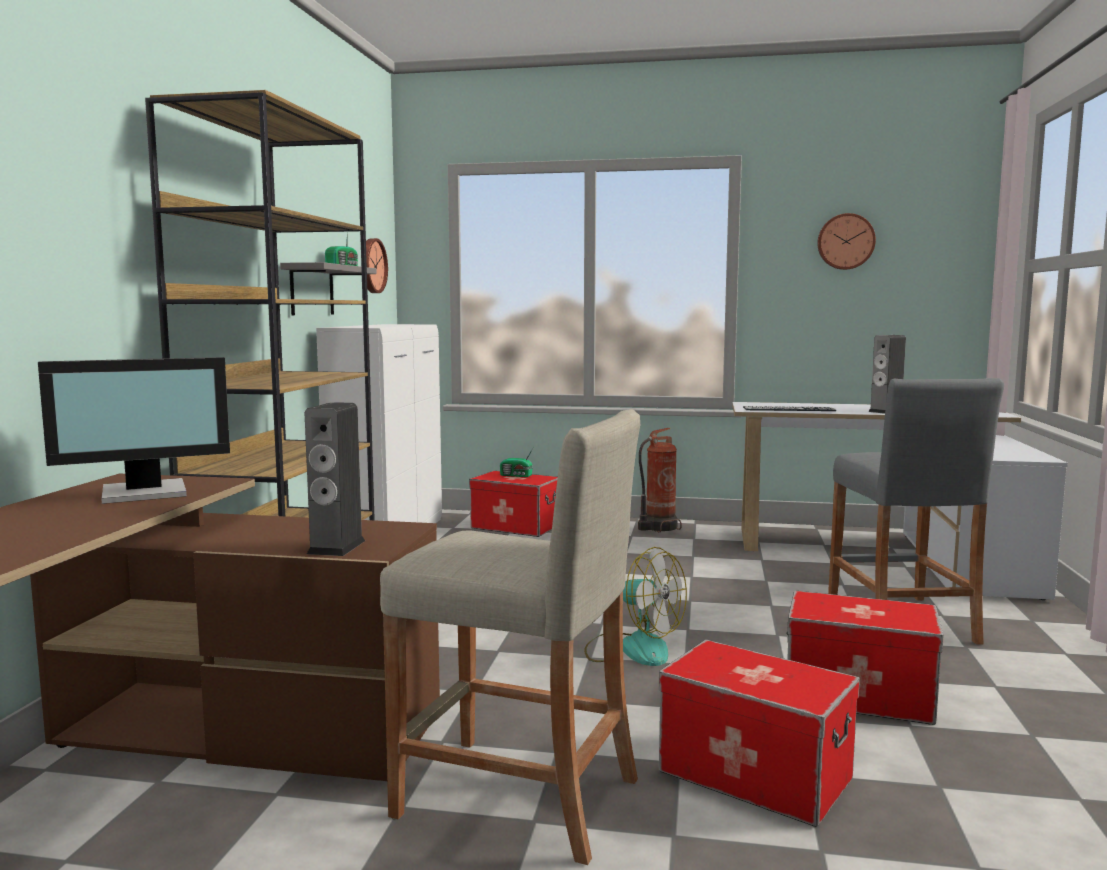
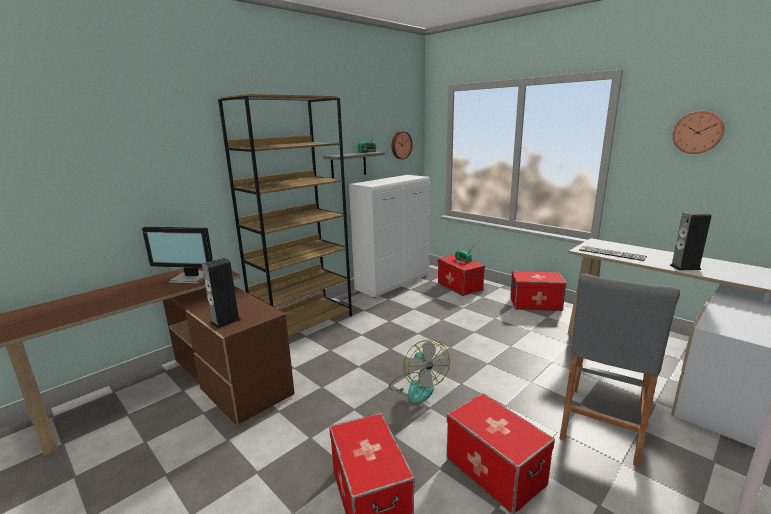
camera: 35 degrees right, 10 degrees up
(517, 797) = (266, 456): beige stool -> none
(658, 528) = (535, 304): fire extinguisher -> storage box

